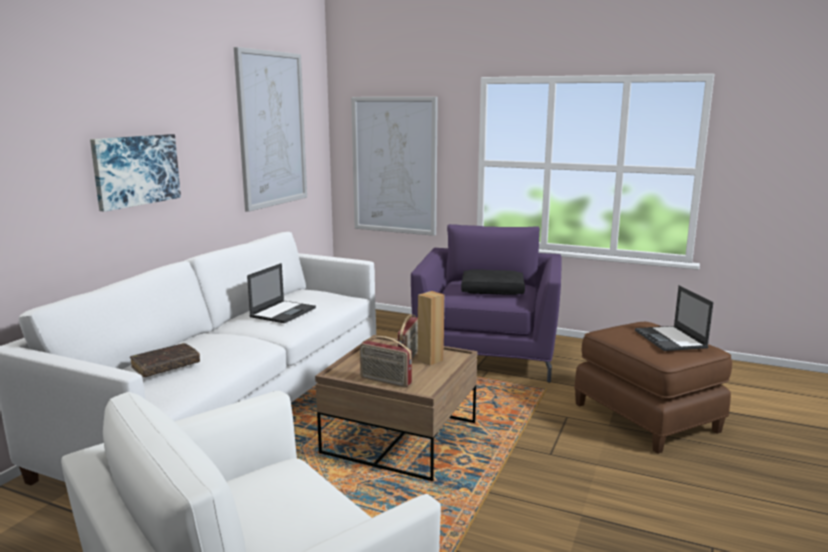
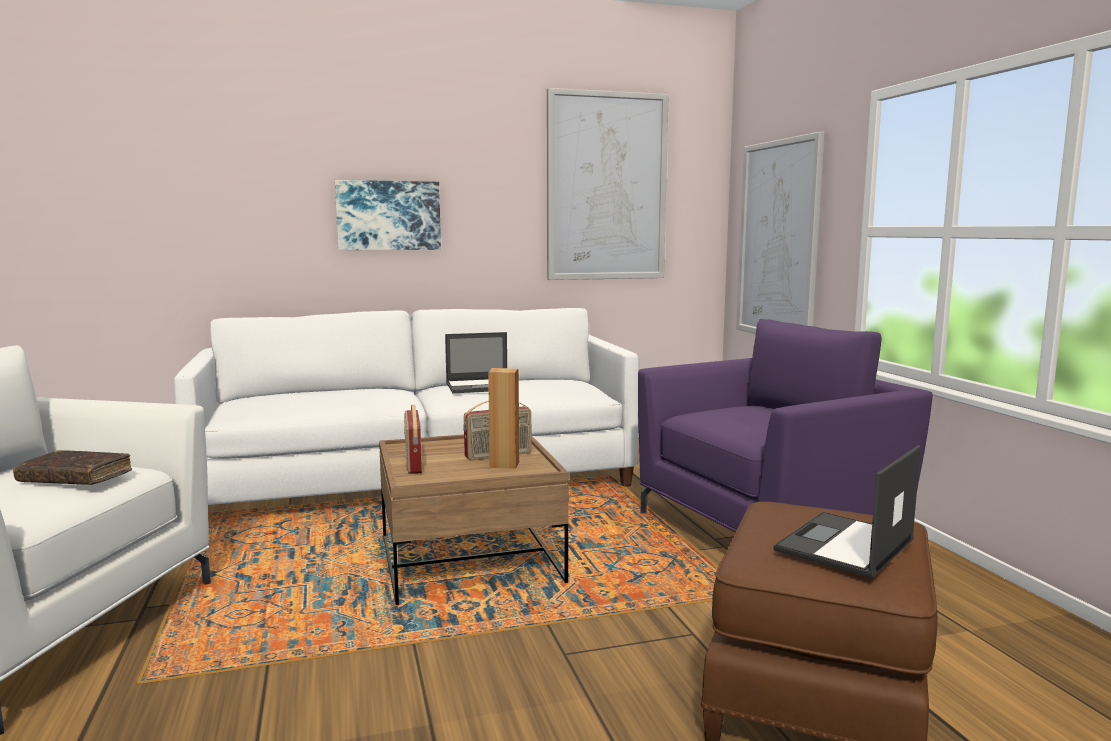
camera: 50 degrees right, 5 degrees down
(166, 366) = (293, 396): brown book -> brown book (75, 478)
(493, 290) = (756, 421): black pillow -> none

